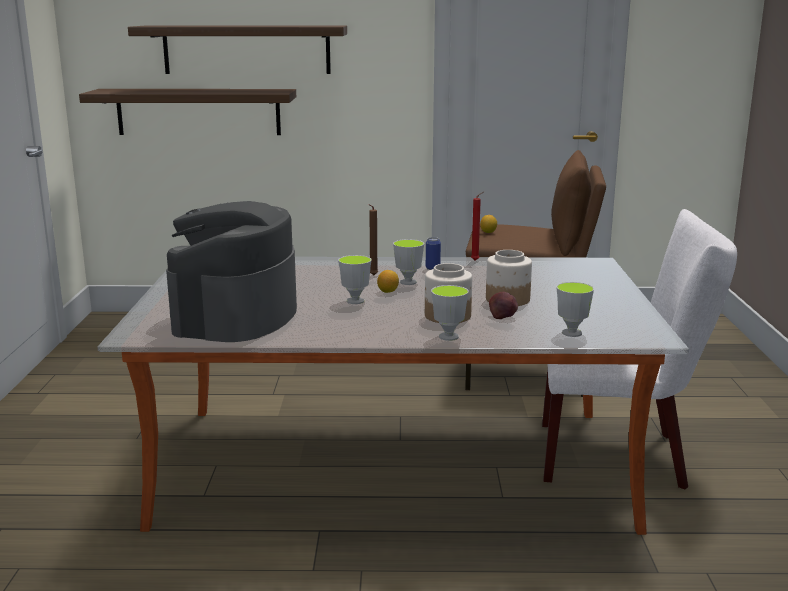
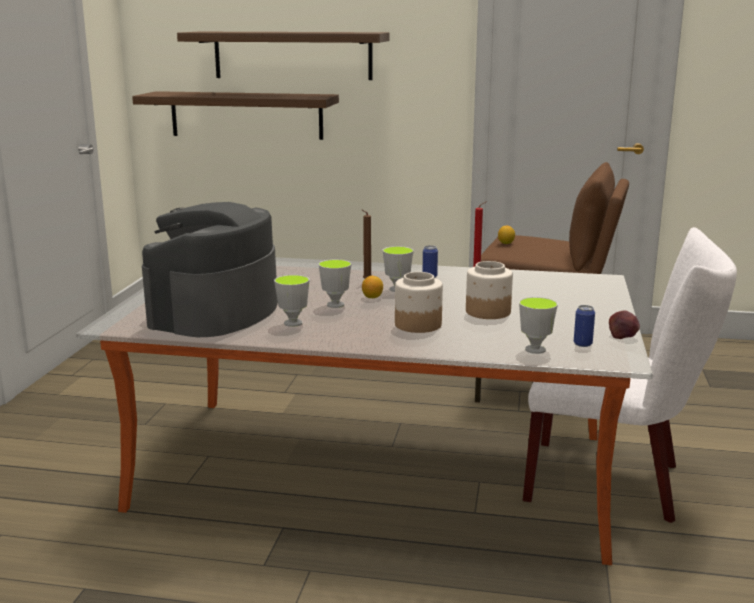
camera: 10 degrees right, 0 degrees up
(448, 337) = (407, 345): cup -> cup (293, 323)
(503, 316) = (473, 328): apple -> apple (623, 336)
(612, 325) = (582, 344): none -> can

